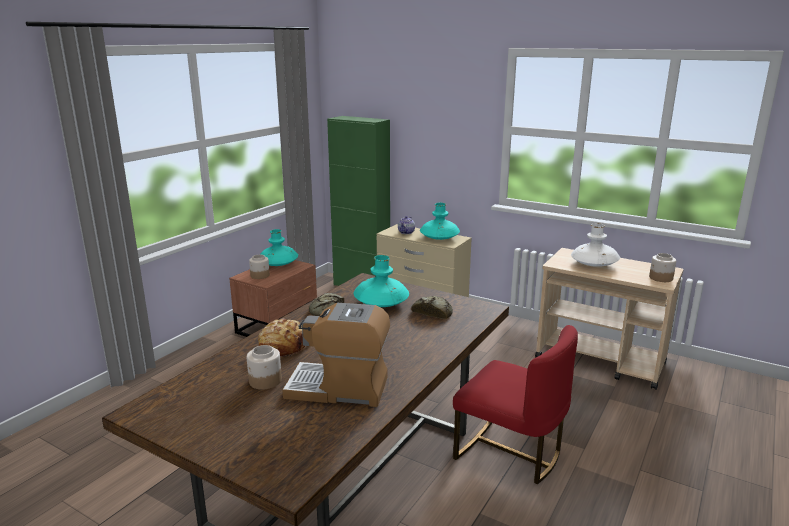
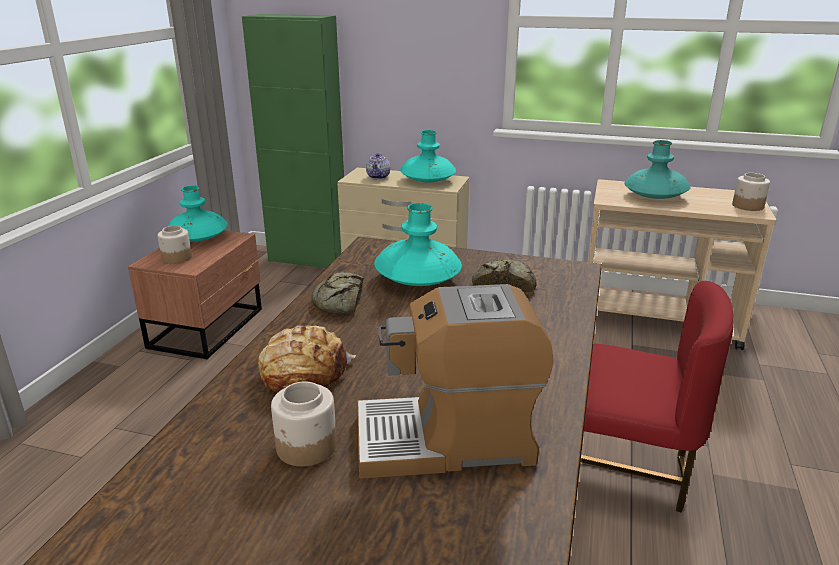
camera: 15 degrees left, 5 degrees up
(594, 264) = (655, 196): white vase -> turquoise vase

